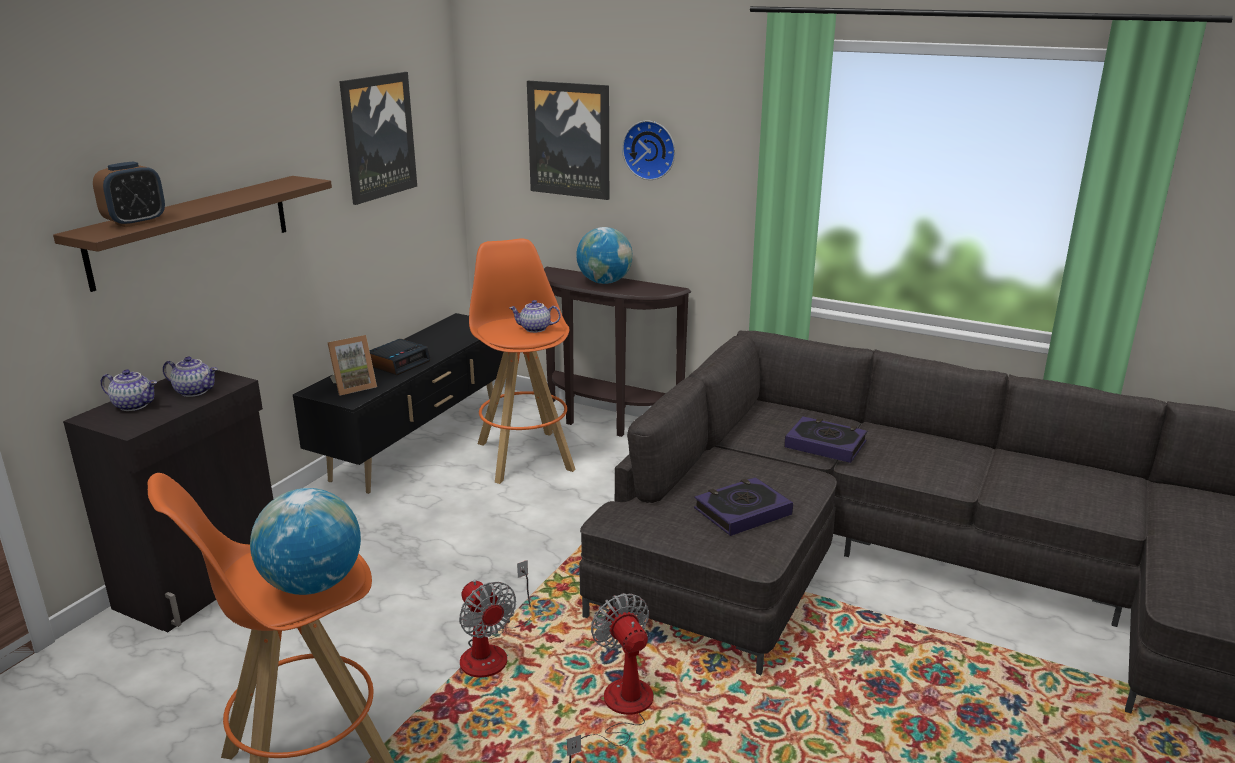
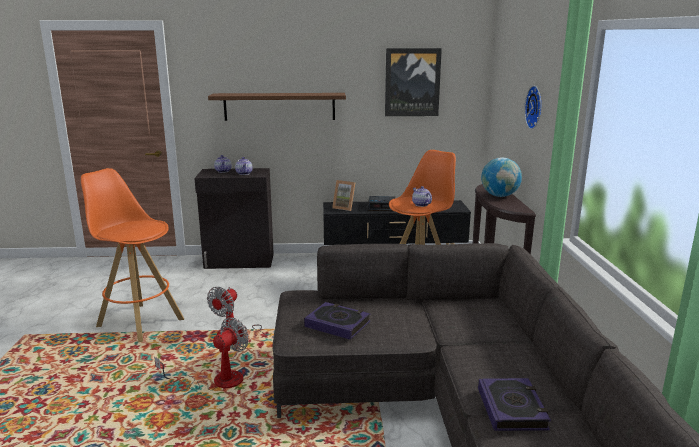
camera: 60 degrees right, 5 degrees down
(135, 222) = (238, 94): alarm clock -> none
(312, 584) = (125, 232): globe -> none
(569, 139) = (514, 98): picture -> none
(825, 444) = (466, 333): book -> book (512, 409)

